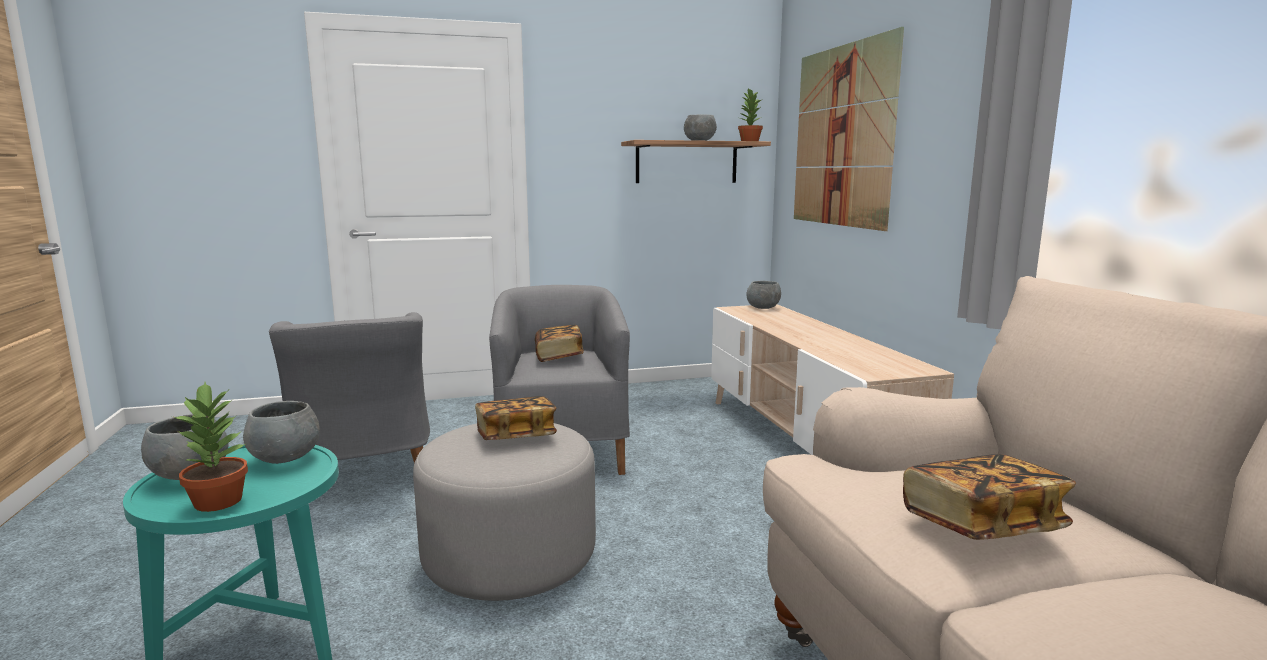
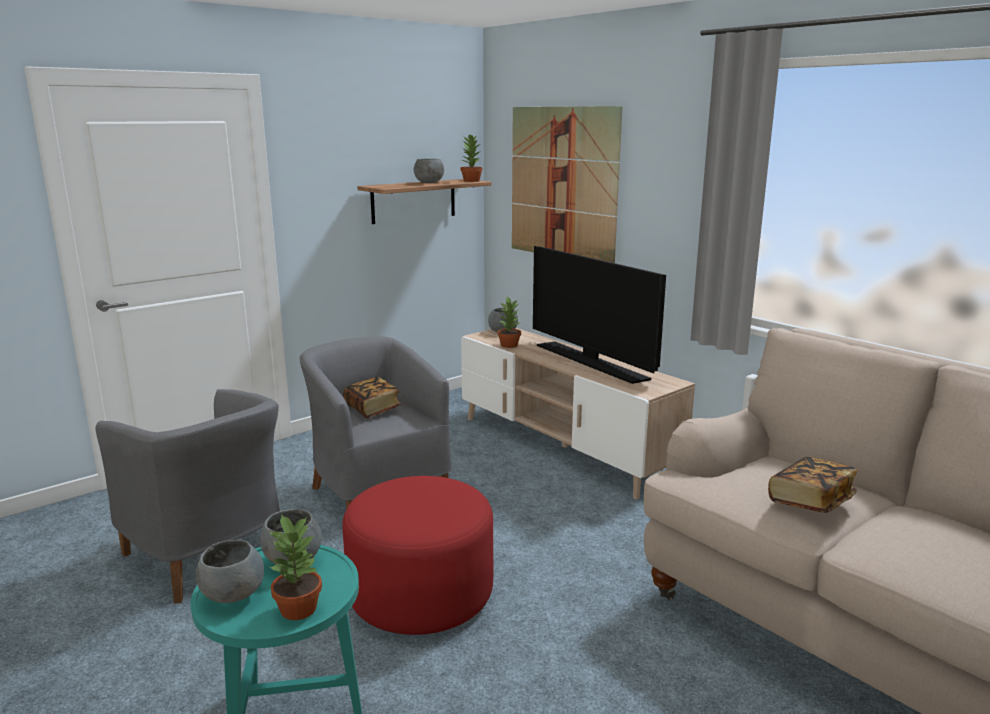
camera: 25 degrees left, 5 degrees up
(510, 557) = (421, 594): grey ottoman -> red ottoman
(516, 436) = (420, 495): book -> none
(756, 318) = (509, 345): none -> potted plant
(835, 340) = (591, 362): none -> television

